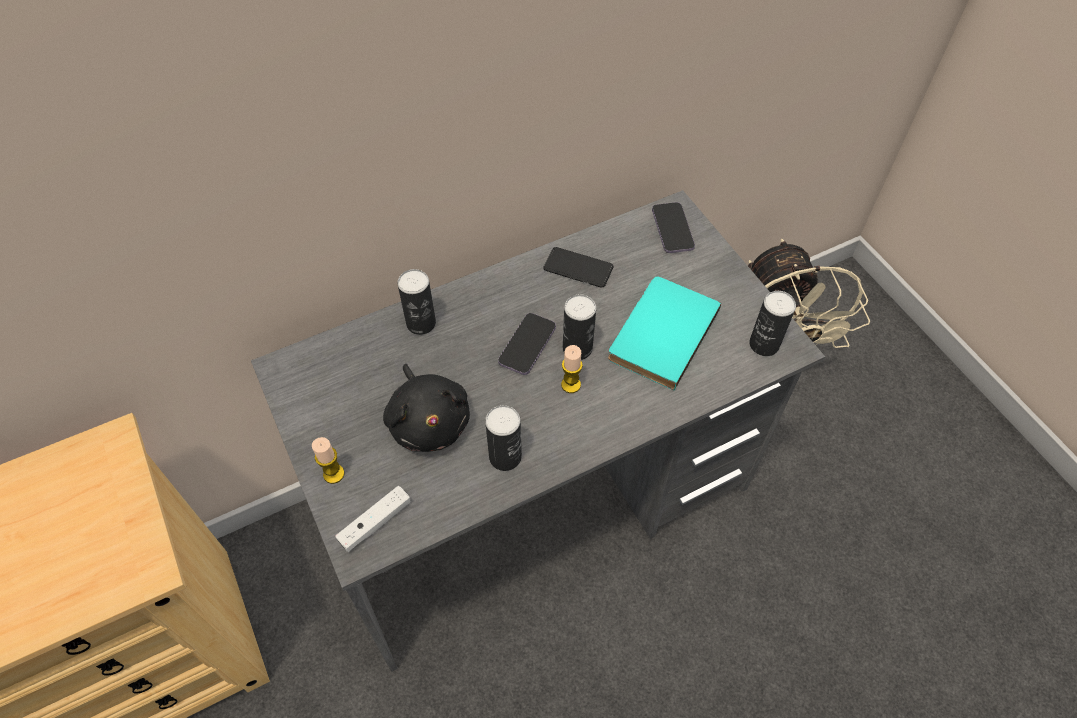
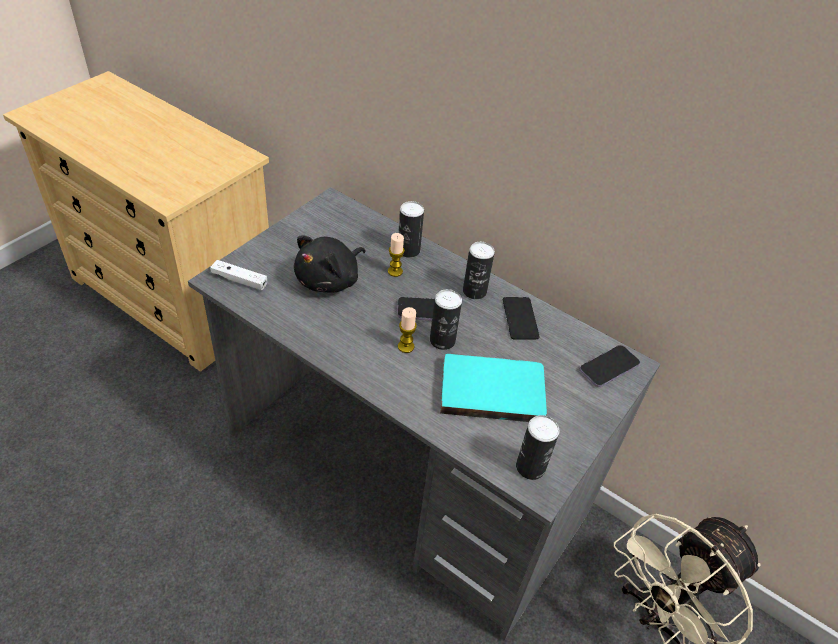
camera: 60 degrees right, 10 degrees down
(333, 474) = (266, 249): candle -> candle (395, 271)
(505, 456) = (322, 328): can -> can (474, 291)

